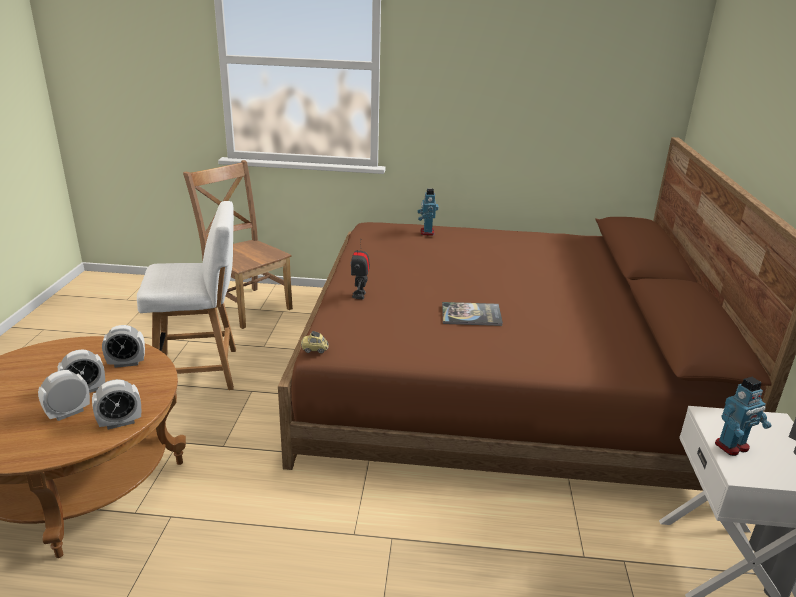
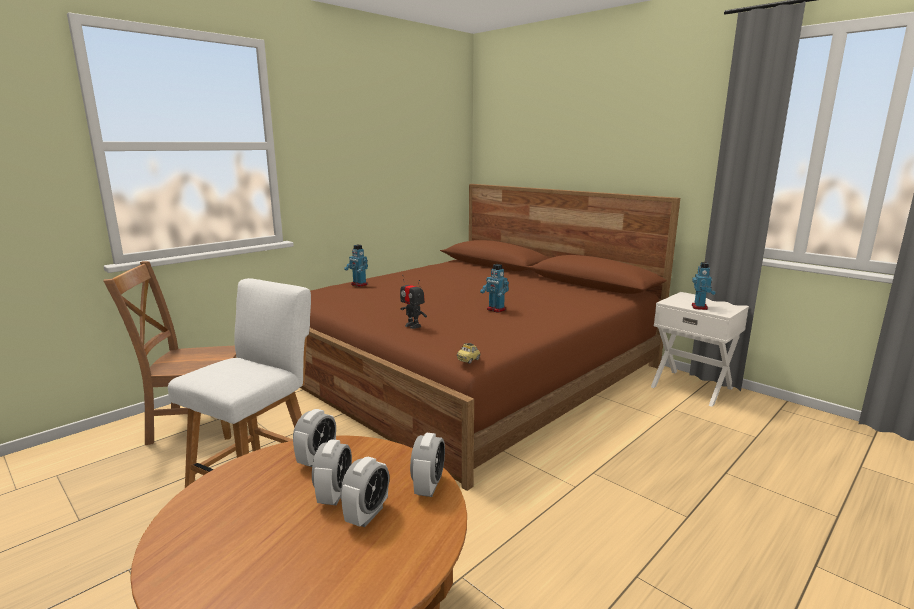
camera: 50 degrees left, 10 degrees down
(68, 413) = (367, 515): alarm clock -> alarm clock turned 150 degrees counterclockwise
(471, 315) = (495, 309): book -> toy robot

